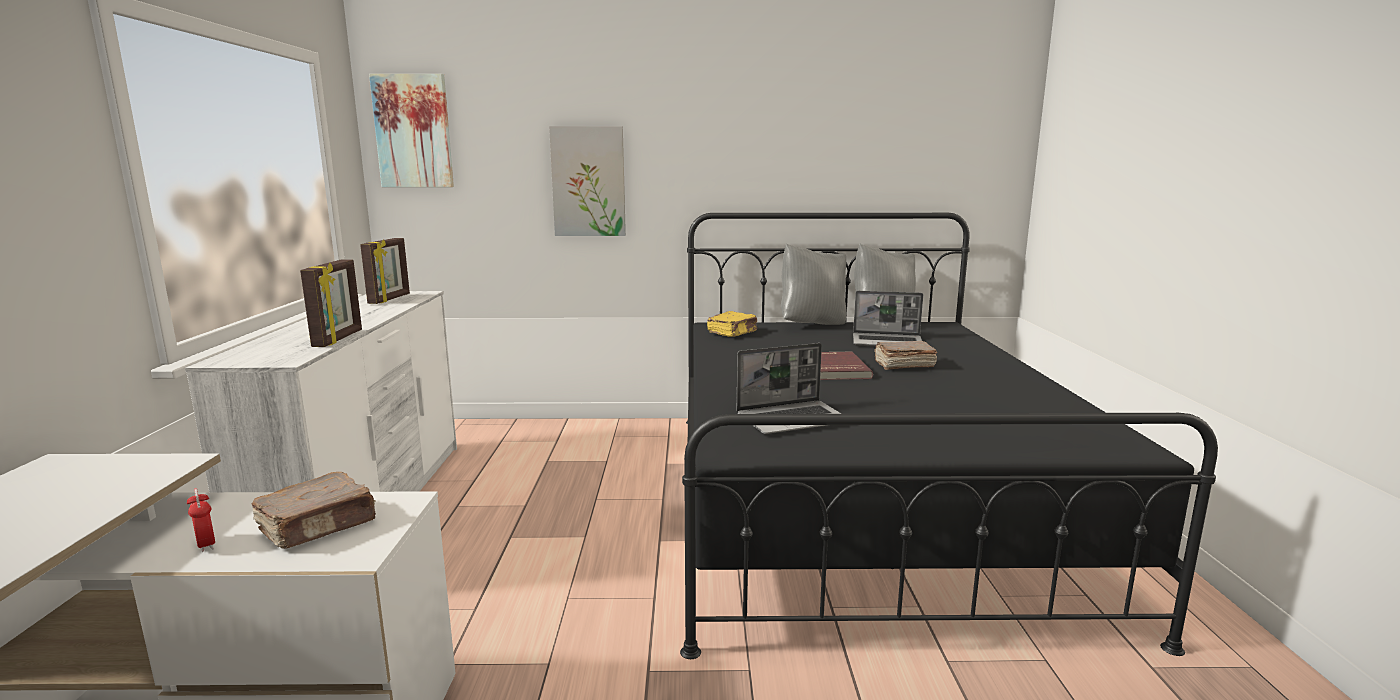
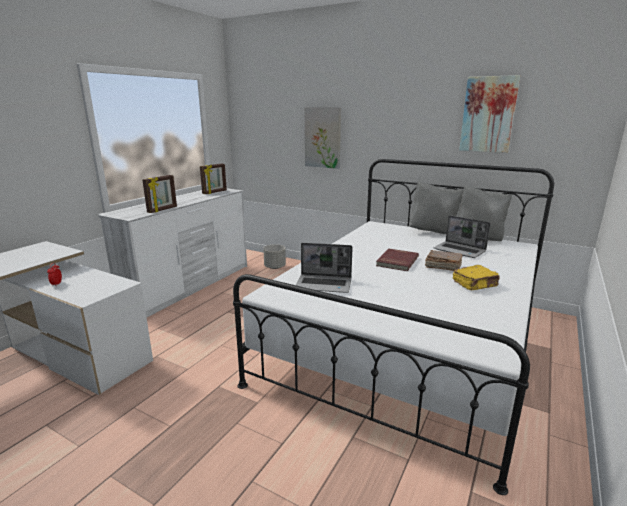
camera: 30 degrees right, 5 degrees up
(319, 526) = (91, 286): brown book -> none
(413, 131) = (248, 109): picture -> picture (488, 114)
(515, 439) = (275, 267): none -> grey planter
(733, 333) = (378, 230): yellow book -> yellow book (475, 284)
(859, 501) = (406, 341): black bed -> white bed

